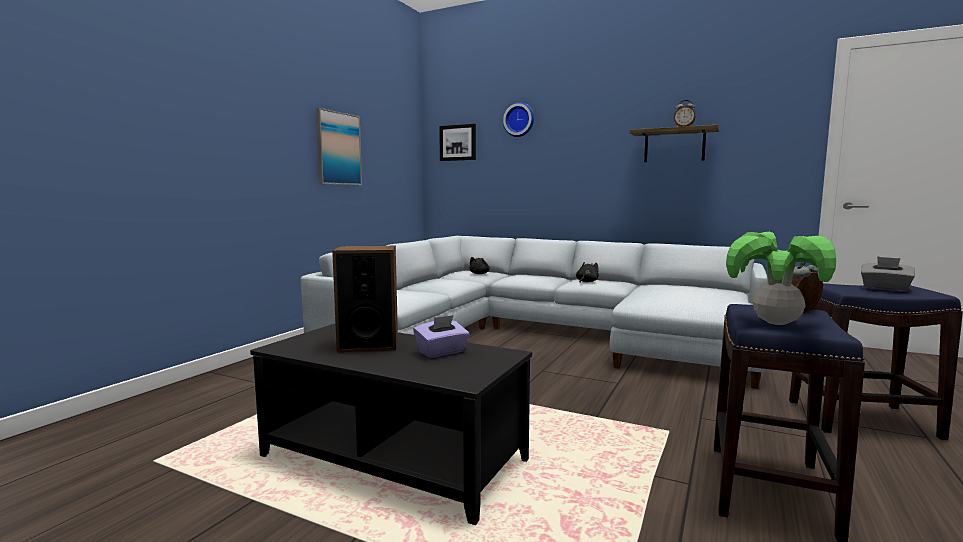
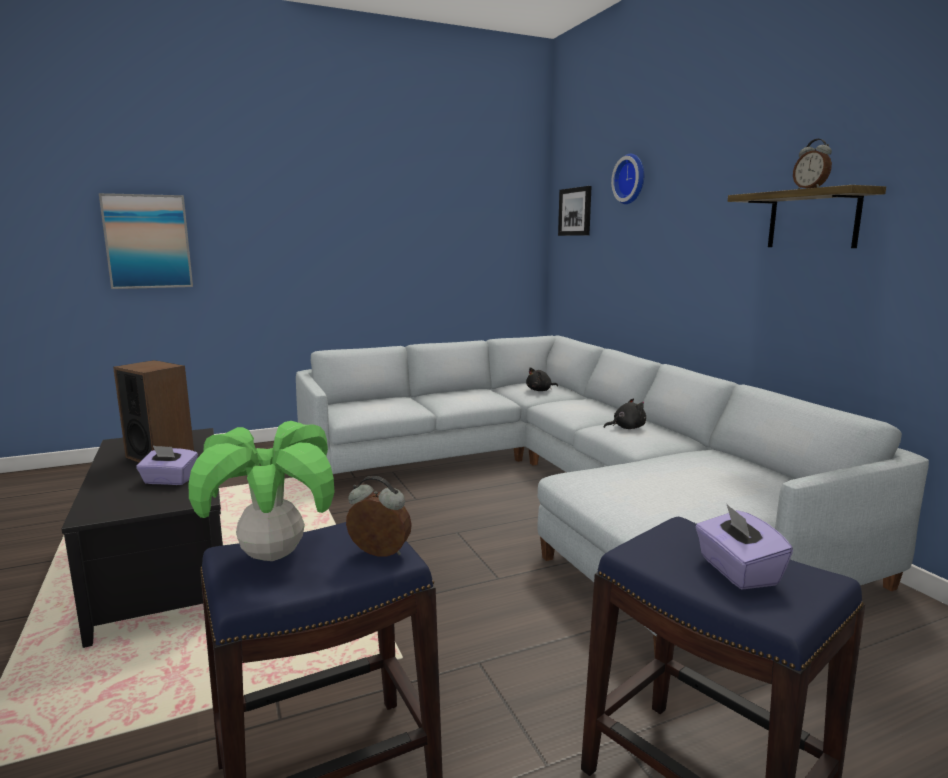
camera: 40 degrees right, 5 degrees up
(338, 149) = (398, 231): picture -> picture (148, 241)
(885, 289) = (737, 571): grey tissue box -> purple tissue box

